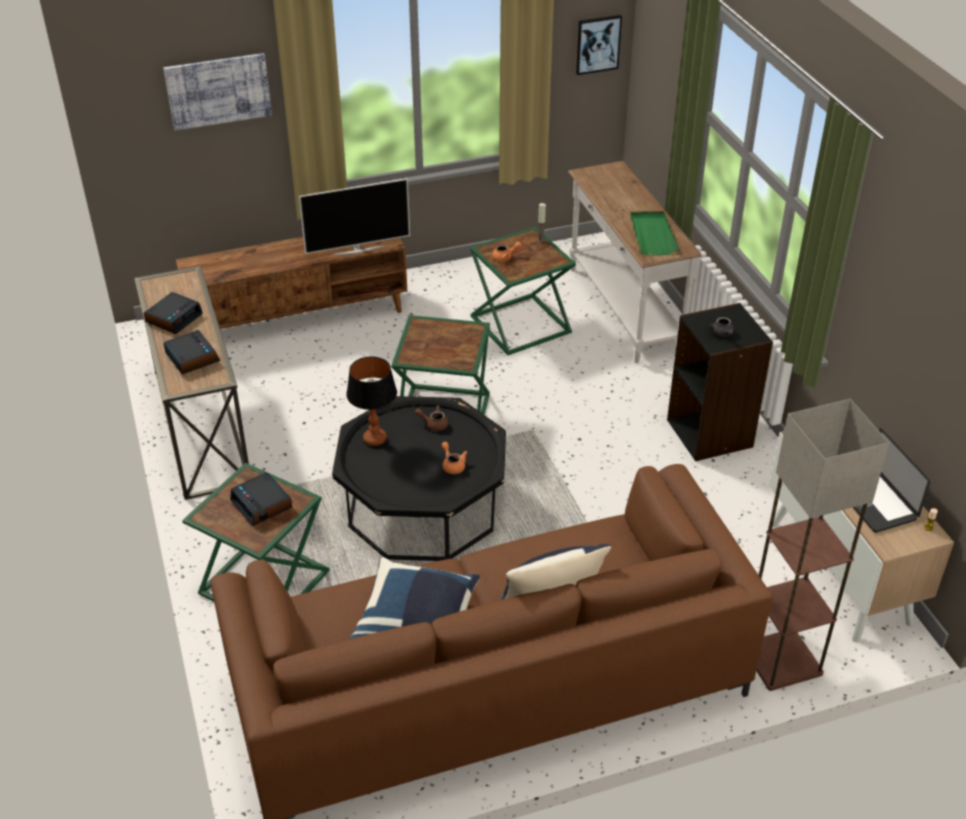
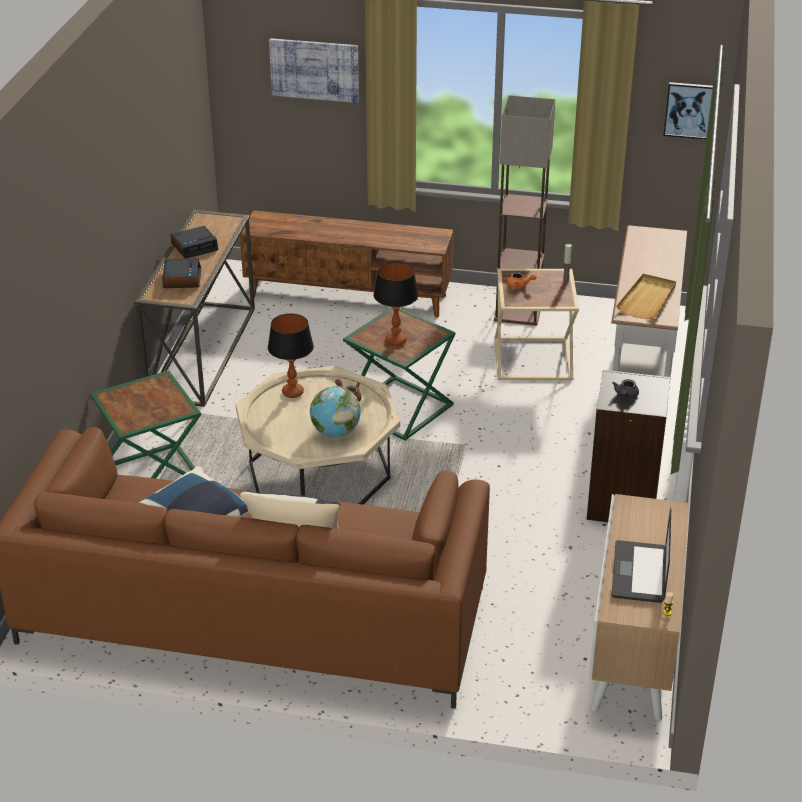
camera: 30 degrees right, 5 degrees down
(262, 504) = (154, 402): alarm clock -> none
(357, 250) = (403, 244): television -> none
(423, 508) = (319, 470): black coffee table -> beige coffee table
(444, 350) = (396, 340): none -> table lamp
(452, 465) = (335, 432): orange teapot -> globe
(521, 324) = (534, 359): green side table -> beige side table
(652, 235) = (647, 299): green tray -> beige tray
(781, 661) = (510, 696): floor lamp -> floor lamp (517, 312)

